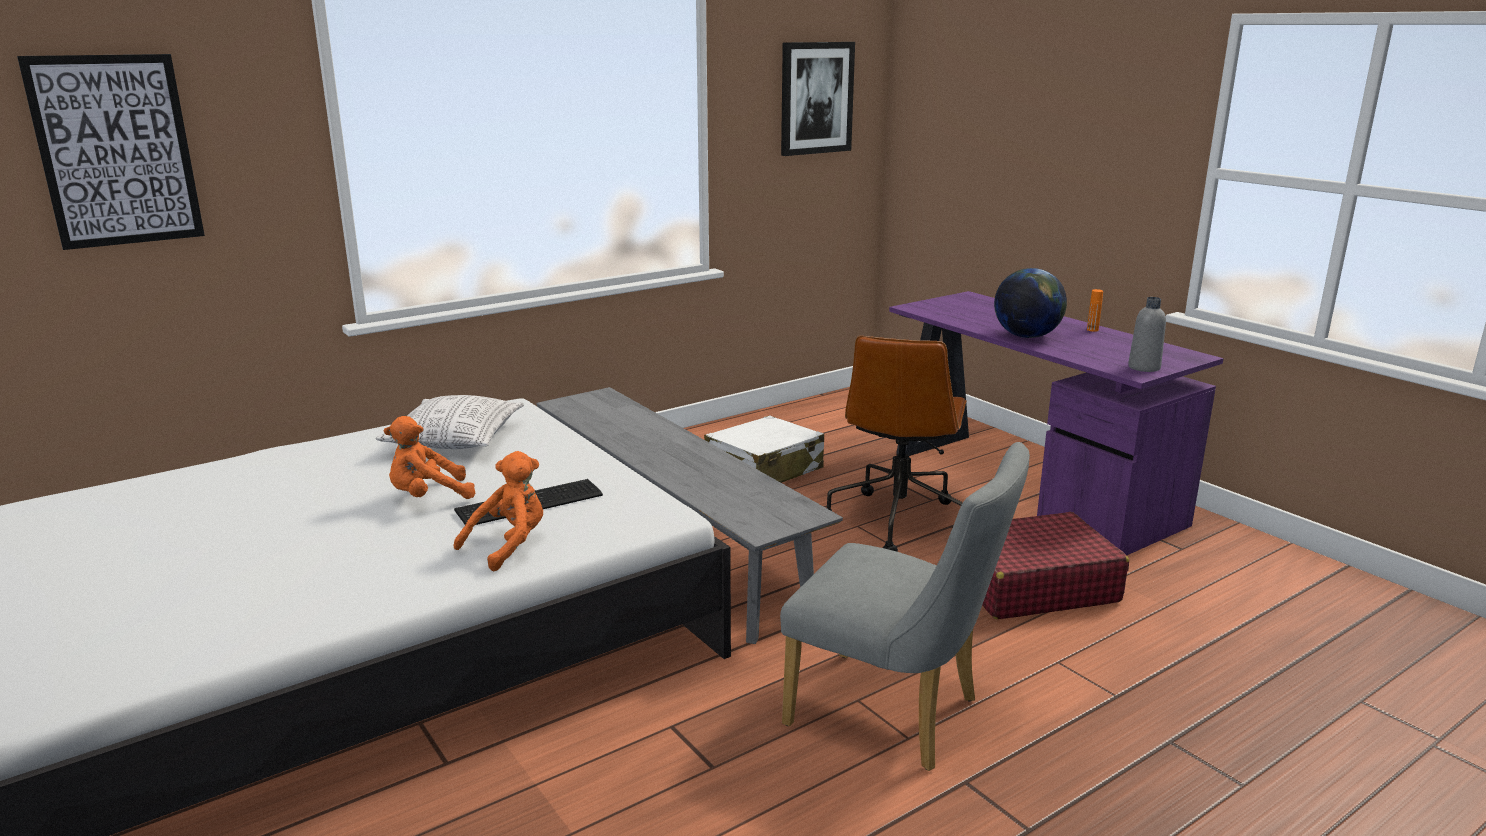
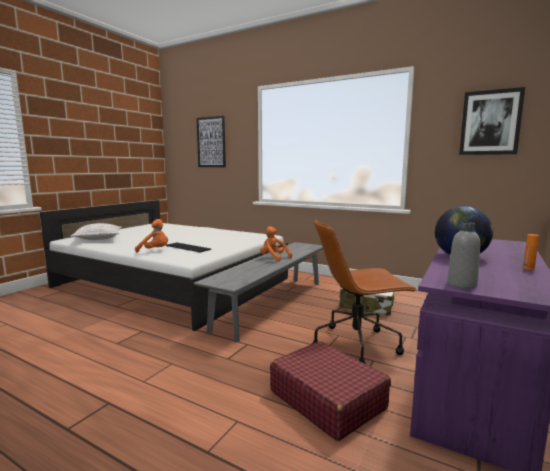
camera: 65 degrees right, 10 degrees down
(428, 497) = (185, 240): orange plush toy -> orange plush toy (273, 258)
(455, 440) = (232, 236): pillow -> pillow (98, 238)
(896, 715) = (161, 375): grey chair -> none

